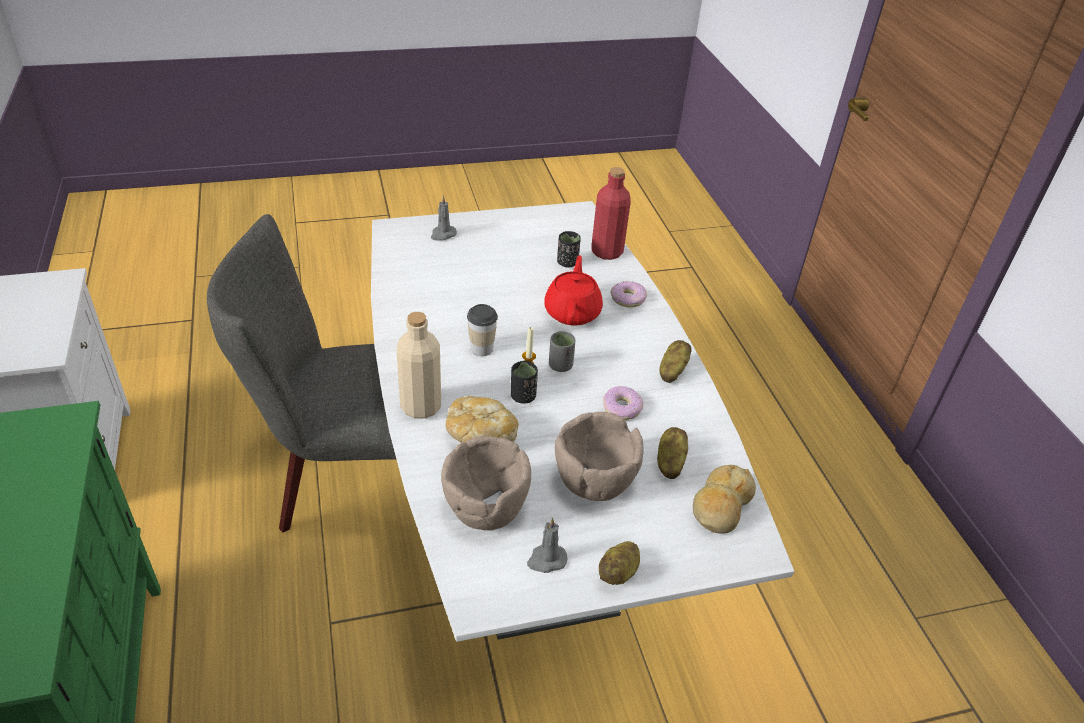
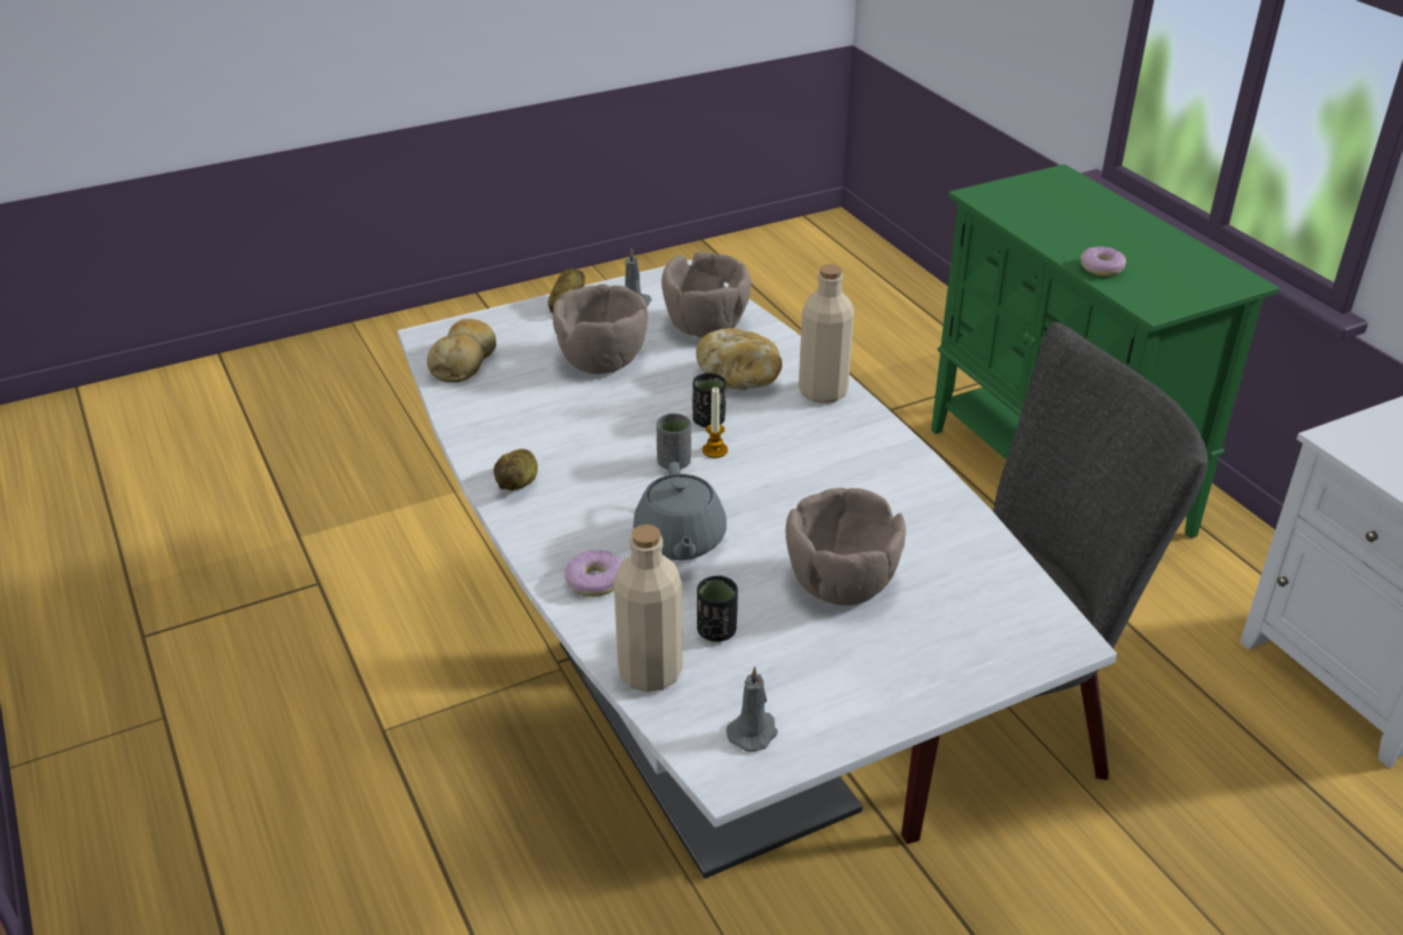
camera: 170 degrees right, 5 degrees down
(443, 234) = (966, 645): grey candle -> grey candle (754, 732)
(481, 348) = (788, 465): cup -> none
(490, 272) = (839, 583): none -> brown bowl
(572, 312) = (679, 541): red teapot -> grey teapot
(607, 252) = (650, 672): red bottle -> beige bottle
(622, 408) = (582, 429): donut -> donut (1101, 268)
(669, 462) = (520, 387): potato -> none

